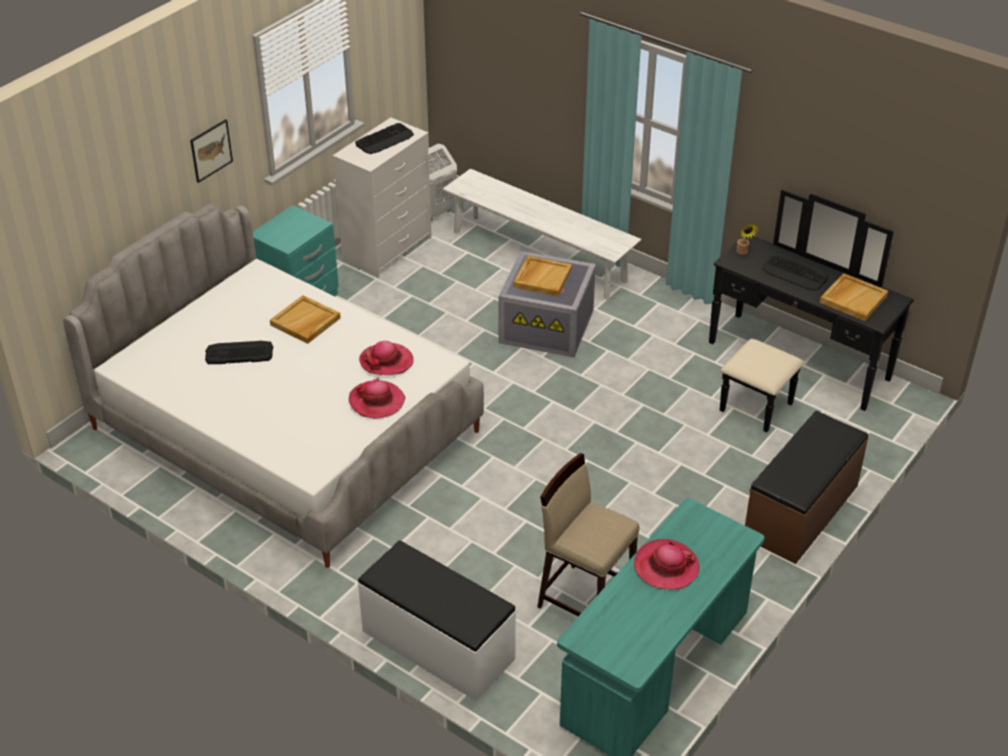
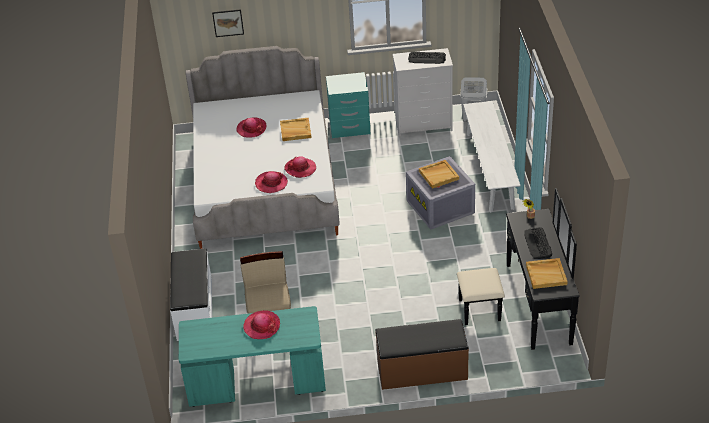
camera: 50 degrees right, 0 degrees up
(211, 150) = (305, 20): picture -> picture (228, 23)
(239, 353) = (251, 129): keyboard -> hat

